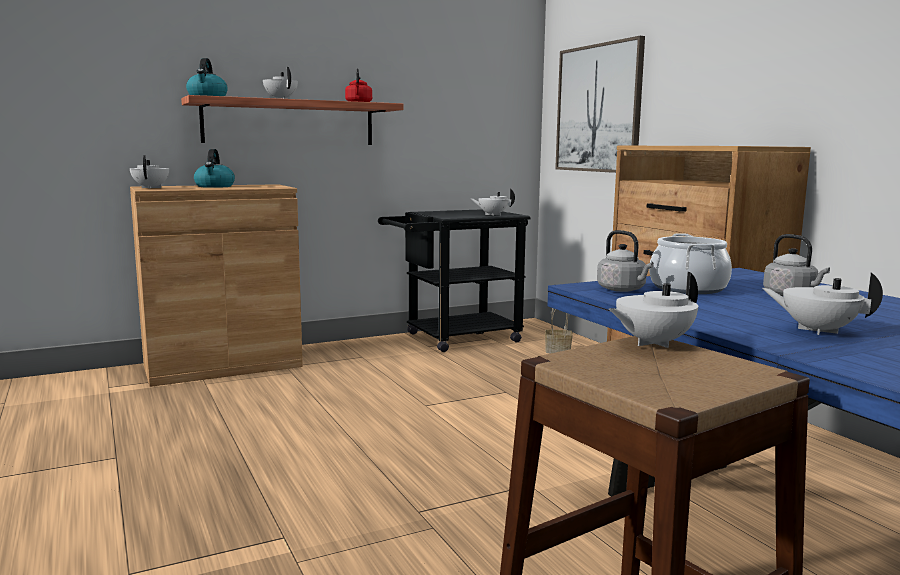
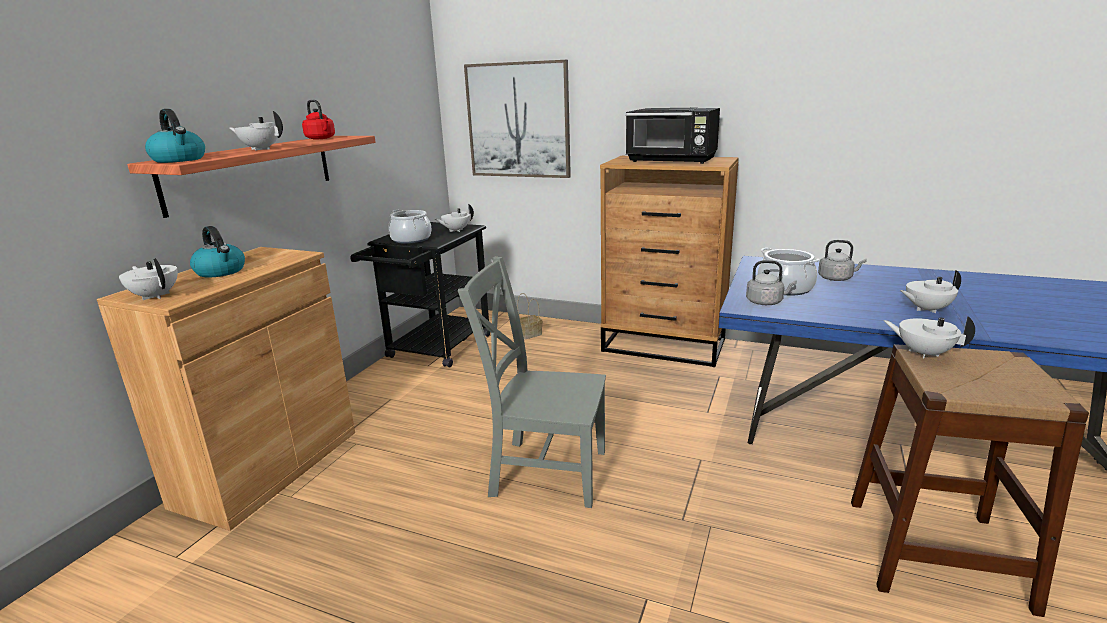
camera: 40 degrees left, 10 degrees up
(376, 435) = (543, 471): none -> grey chair
(438, 213) = (411, 239): none -> cooking pot
(652, 343) = (923, 353): white teapot -> white teapot turned 105 degrees clockwise
(708, 145) = (672, 160): none -> black microwave

